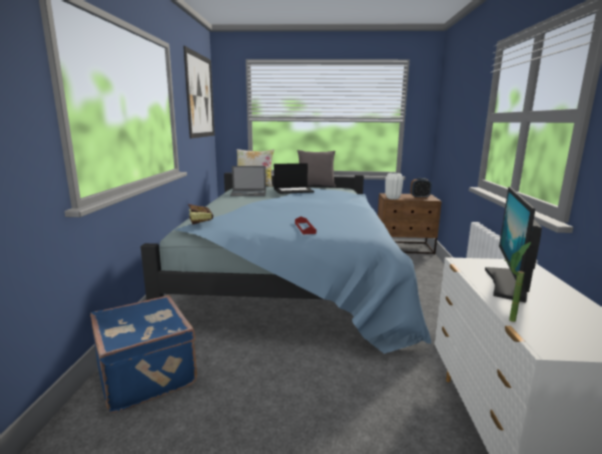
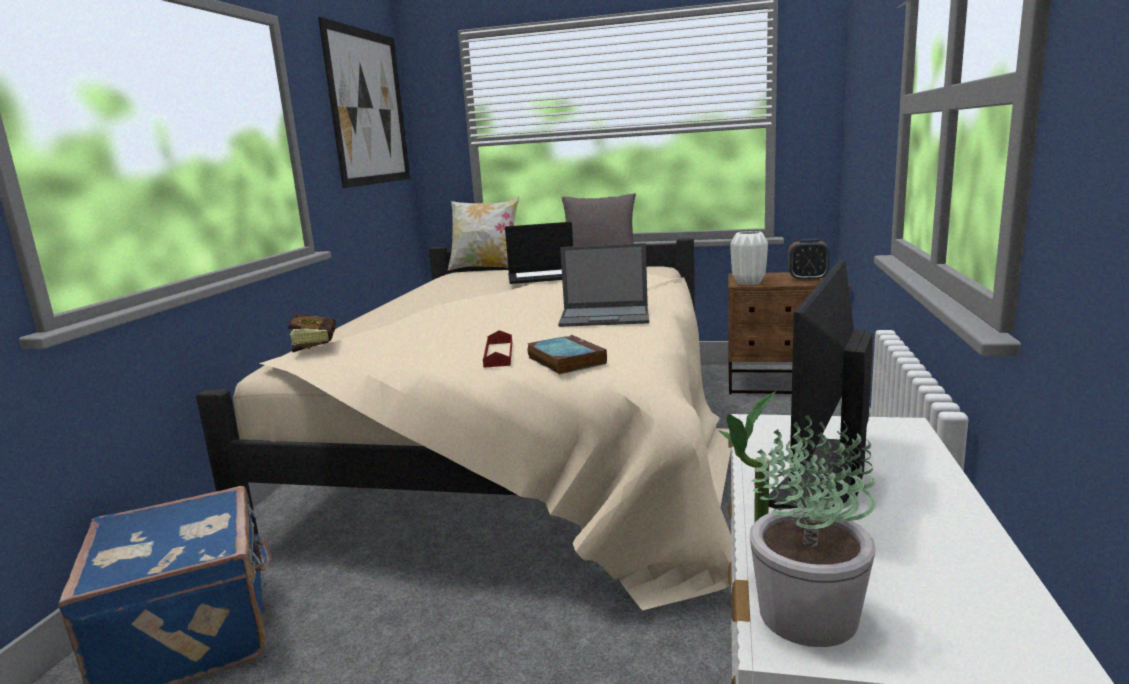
camera: 10 degrees right, 0 degrees up
(249, 193) = (459, 286): laptop -> laptop (606, 316)
(292, 277) = (531, 447): blue bed -> beige bed
(342, 231) = (565, 360): none -> book
(548, 338) = (810, 615): none -> potted plant

